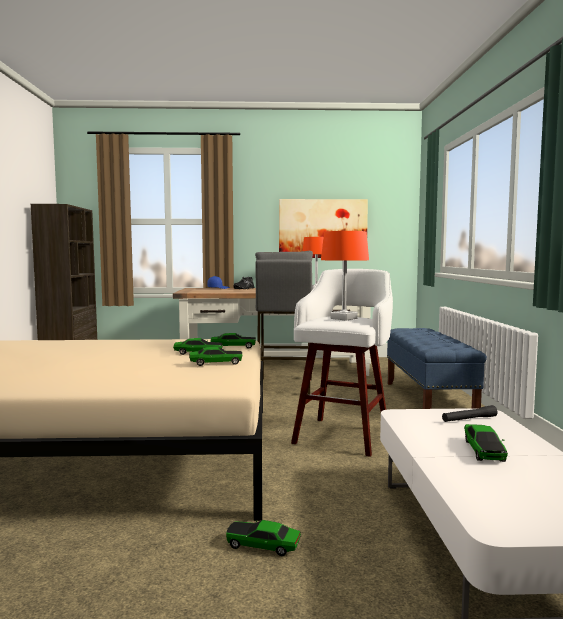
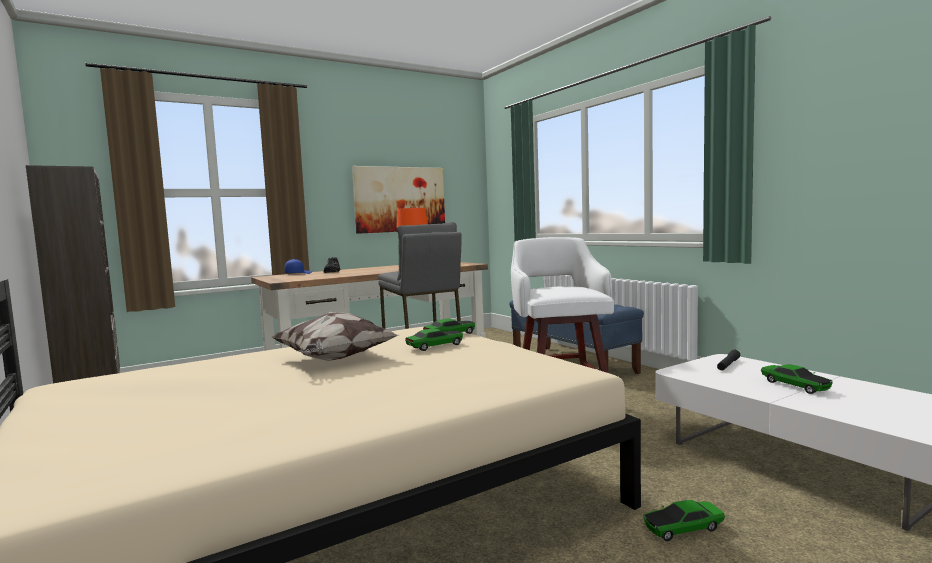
camera: 30 degrees left, 0 degrees up
(120, 351) = (334, 359): none -> pillow
(216, 363) = (490, 353): toy car -> none
(343, 318) = (567, 288): orange table lamp -> none

